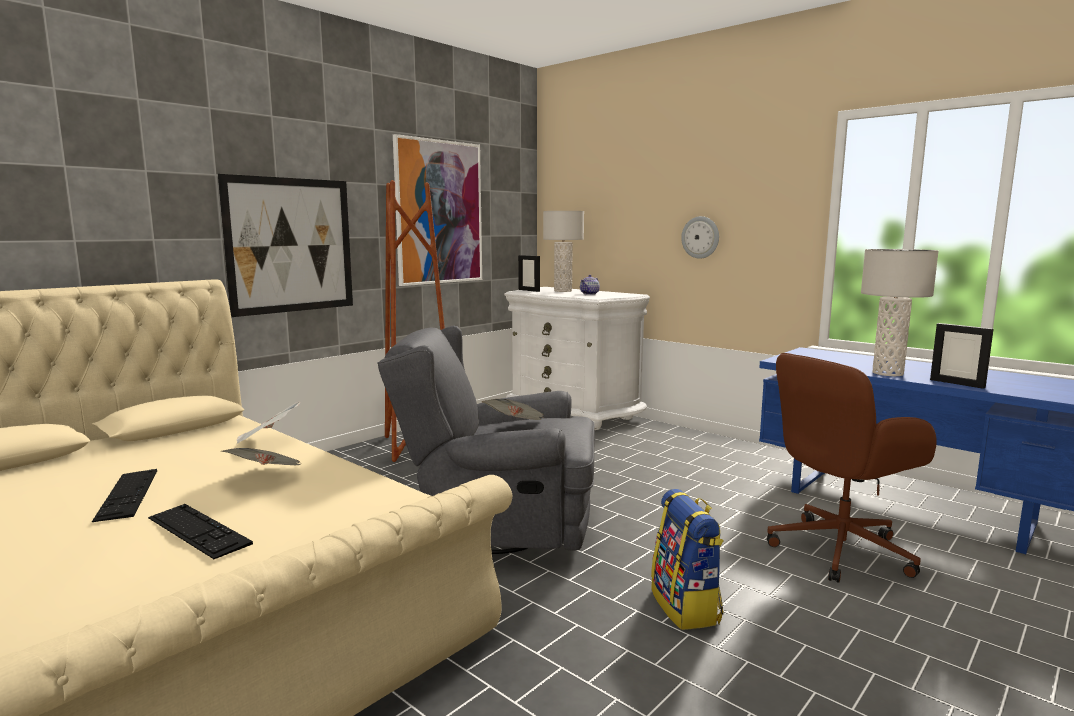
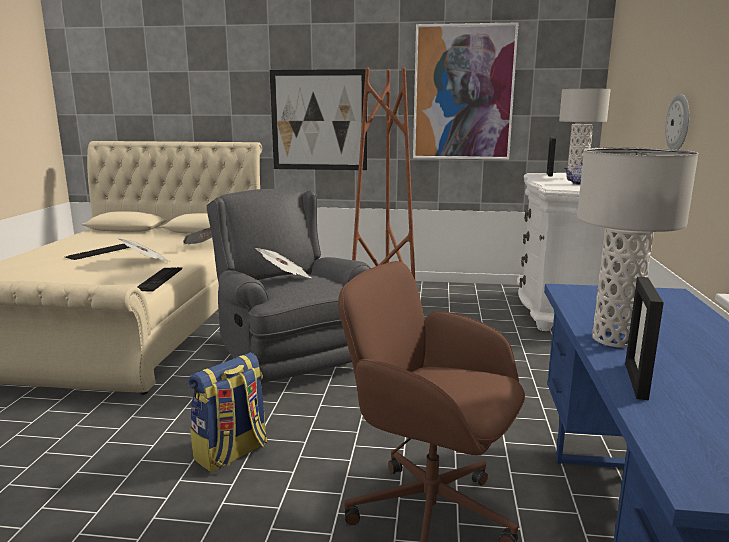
camera: 55 degrees right, 5 degrees up
(198, 530) = (63, 272): keyboard -> keyboard (158, 279)

